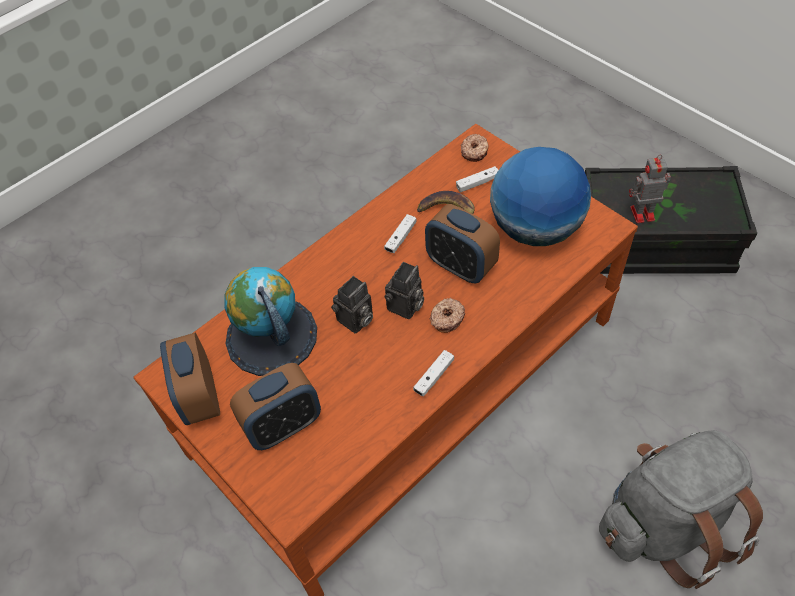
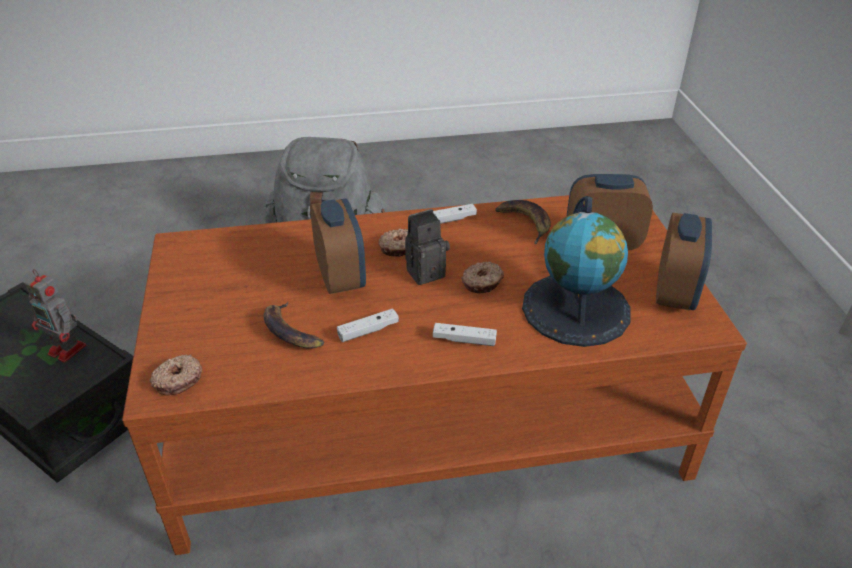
camera: 150 degrees left, 15 degrees down
(355, 321) = (483, 283): camera -> donut
(366, 413) = (525, 223): none -> banana
(477, 183) = (225, 342): white game controller -> white game controller (464, 340)
(535, 229) = (236, 272): globe -> none

